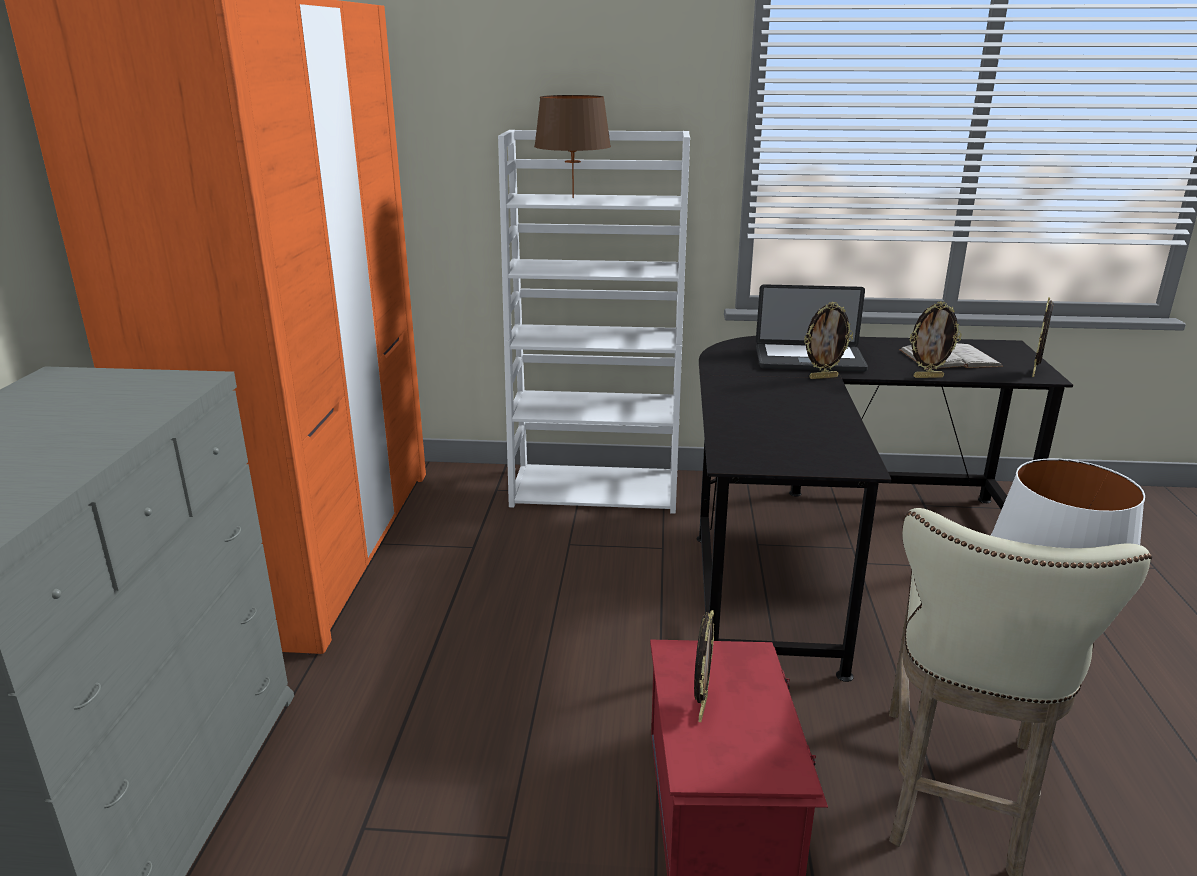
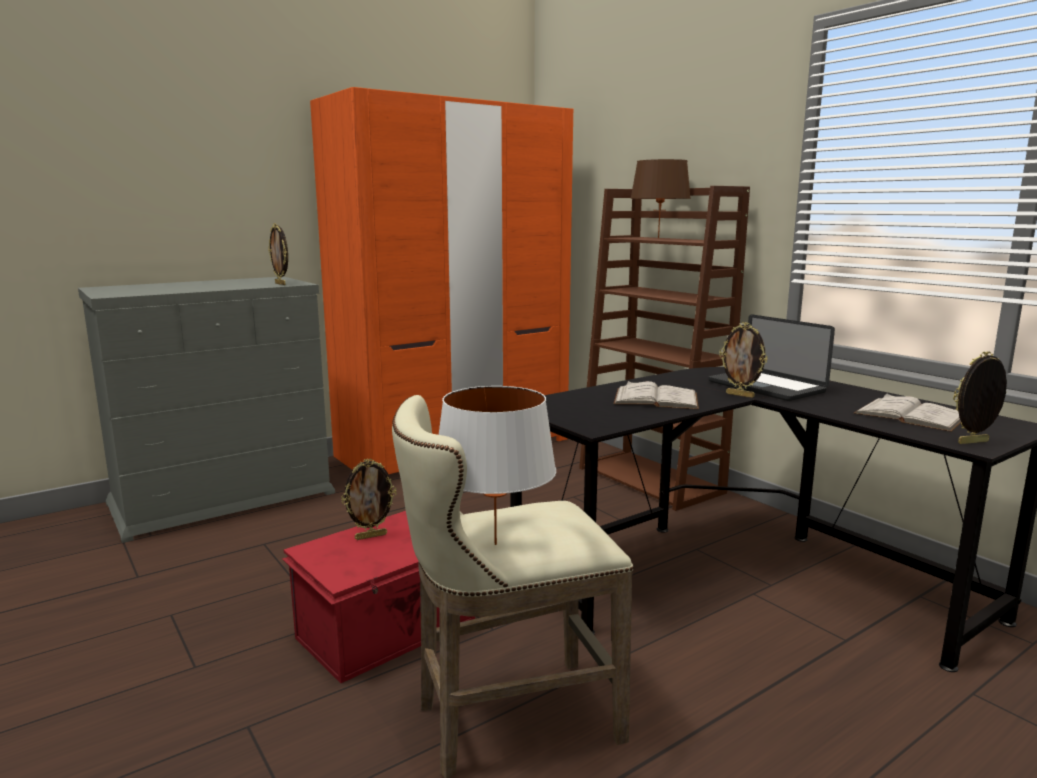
camera: 50 degrees right, 10 degrees down
(597, 489) = (651, 480): white bookcase -> brown bookcase
(791, 407) = (656, 398): none -> white book
(928, 377) = (838, 416): picture frame -> picture frame (281, 284)

